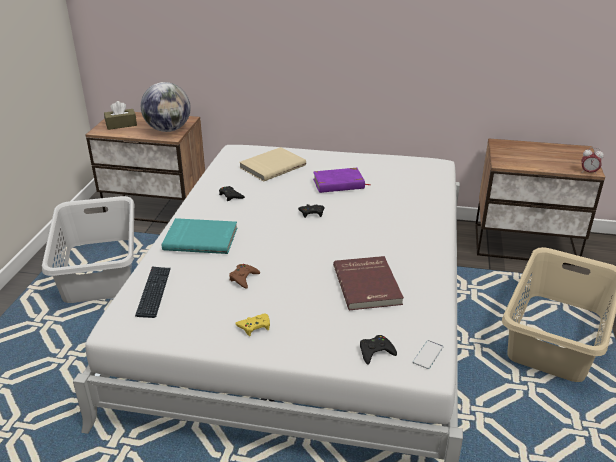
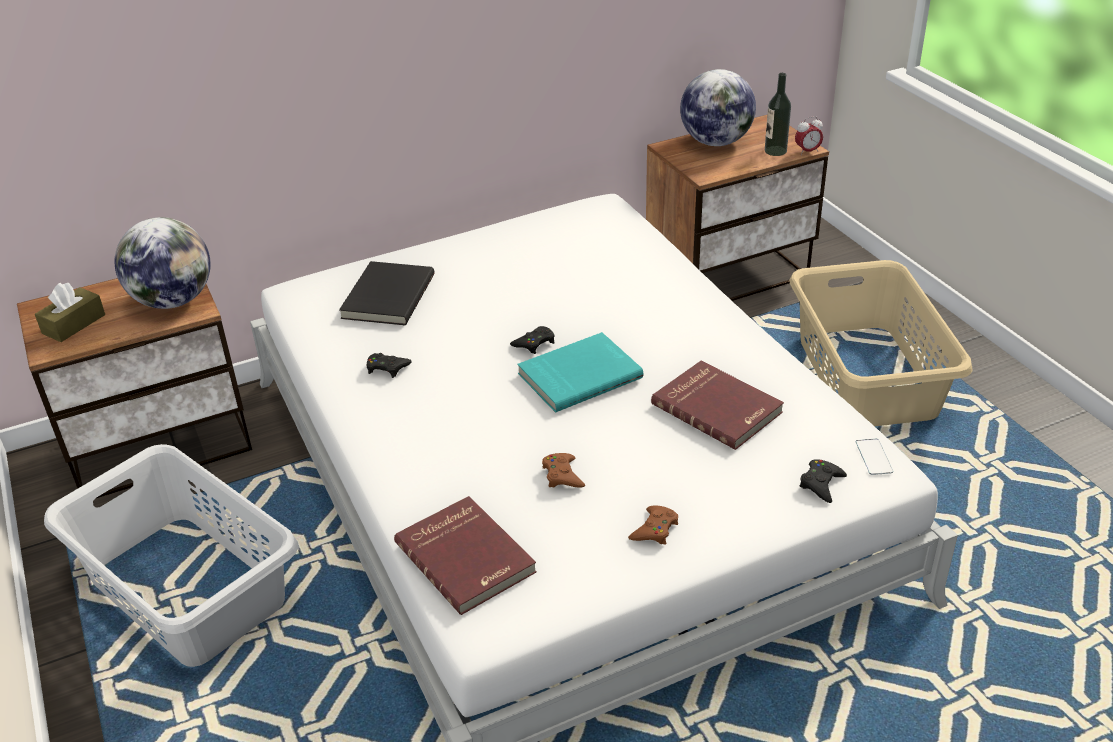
camera: 35 degrees left, 5 degrees up
(154, 292) = (467, 557): keyboard -> red book
(201, 238) = (431, 449): turquoise book -> turquoise book (578, 375)
(254, 326) = (655, 529): yellow game controller -> brown game controller
(272, 166) = (386, 296): beige book -> black book
(339, 184) = (518, 285): purple book -> none
(533, 149) = (715, 142): none -> globe
(566, 165) = (775, 151): none -> bottle

